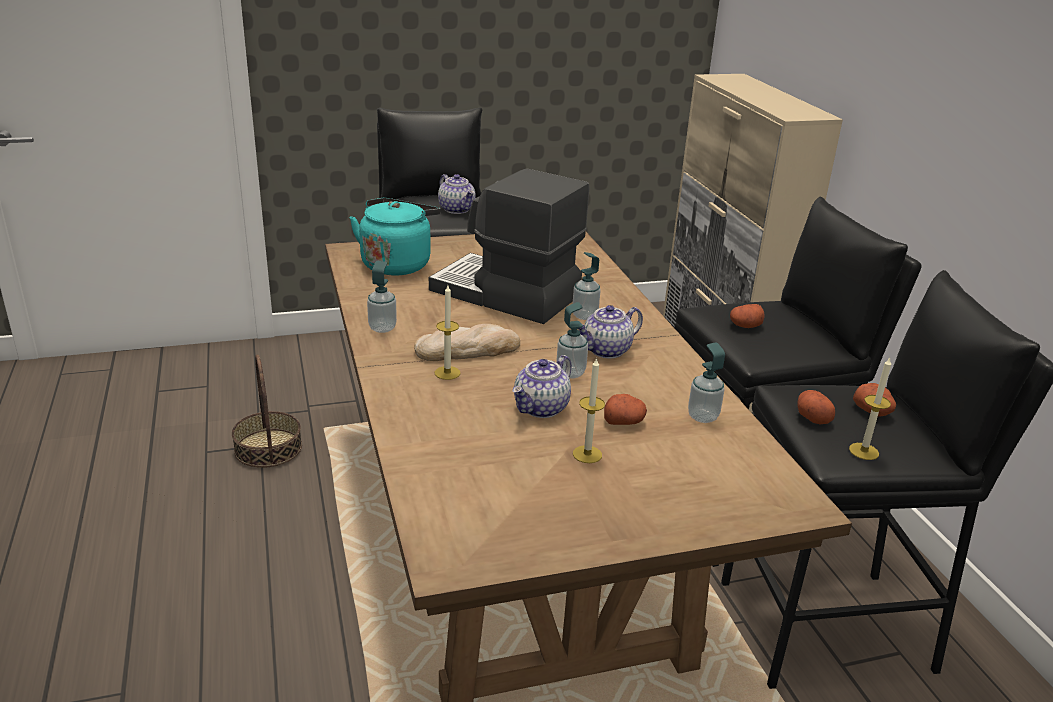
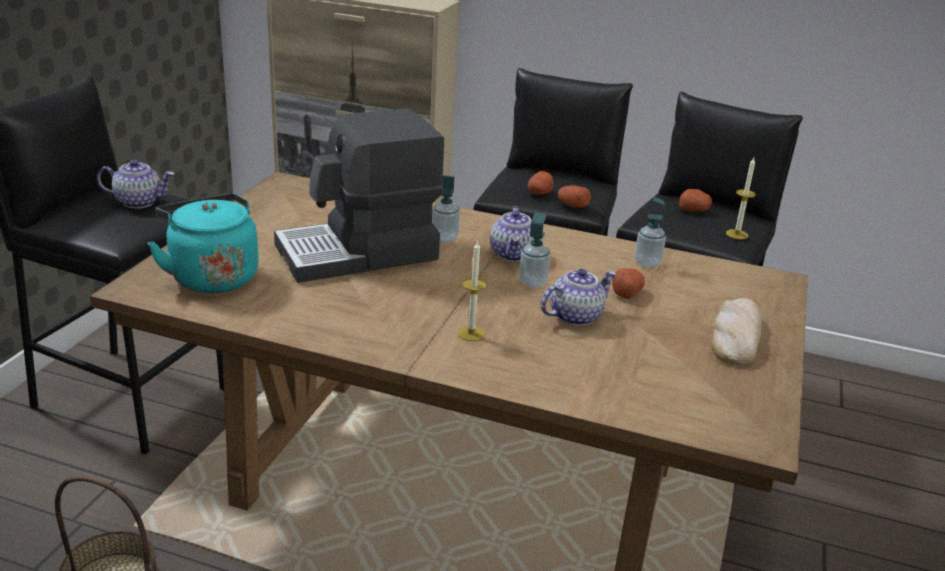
camera: 55 degrees left, 0 degrees up
(382, 328) = (343, 333): soap dispenser -> none
(467, 349) = (439, 308): bread -> bread (735, 335)
(541, 408) = (575, 316): teapot -> teapot turned 105 degrees counterclockwise
(587, 454) = (659, 325): candle -> none
(812, 417) = (683, 229): potato -> potato (572, 205)

